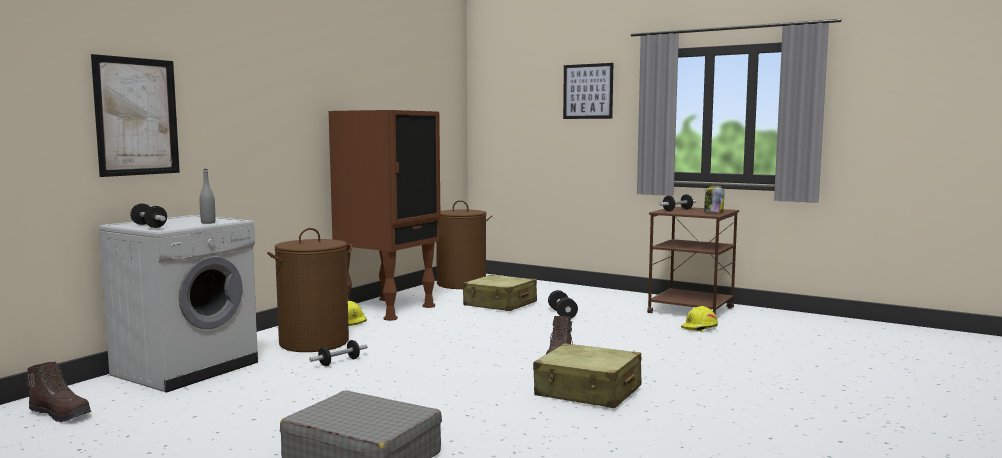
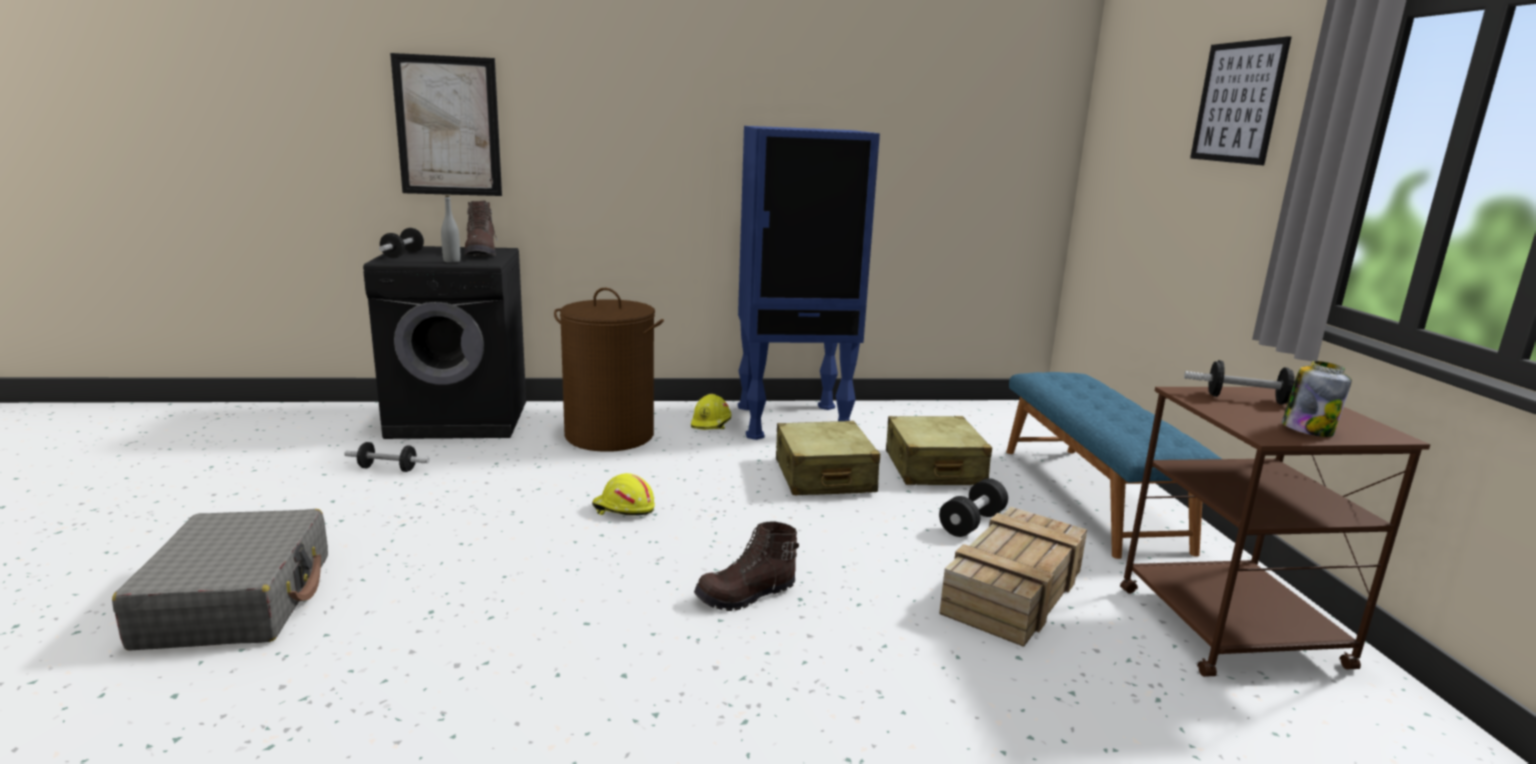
camera: 50 degrees right, 10 degrees up
(61, 414) = (296, 427): brown boot -> brown boot (481, 253)
(188, 369) = (458, 421): white washing machine -> black washing machine
(339, 362) = (556, 470): dumbbell -> dumbbell (388, 469)
(389, 308) = (794, 421): brown cabinet -> blue cabinet
(461, 284) = (977, 416): brown laundry basket -> none
(574, 294) = (1092, 497): none -> blue bench
(588, 392) = (616, 673): beige suitcase -> beige suitcase (823, 476)
(624, 324) = (1013, 589): none -> crate
(700, 328) = (1136, 673): yellow hard hat -> yellow hard hat (623, 509)

